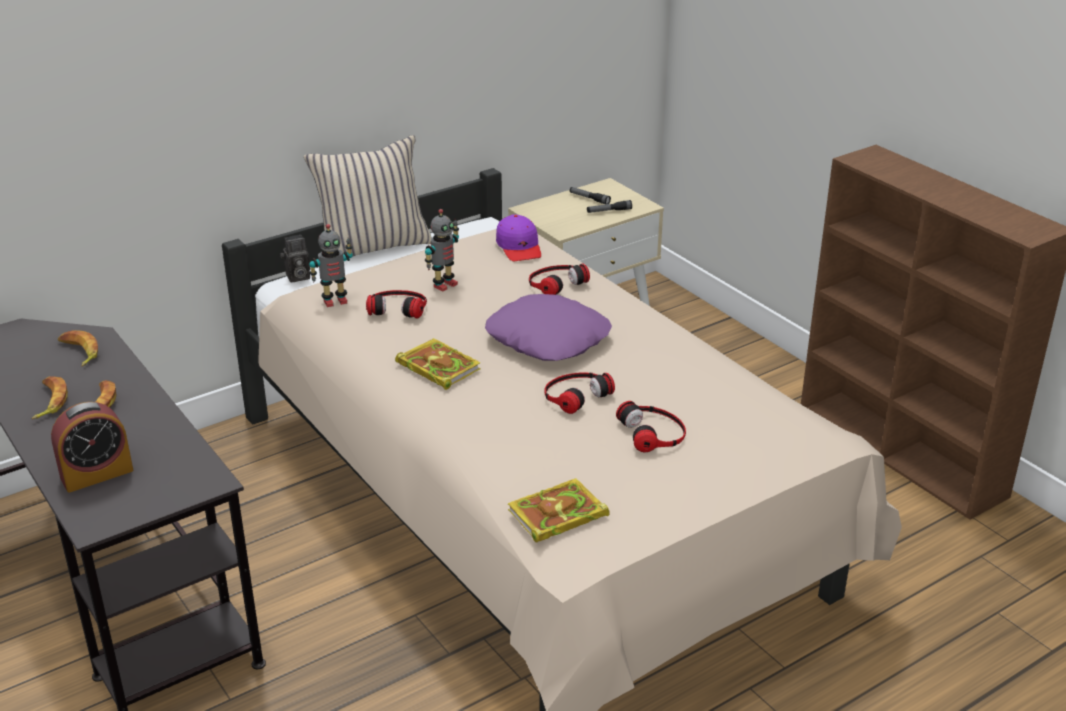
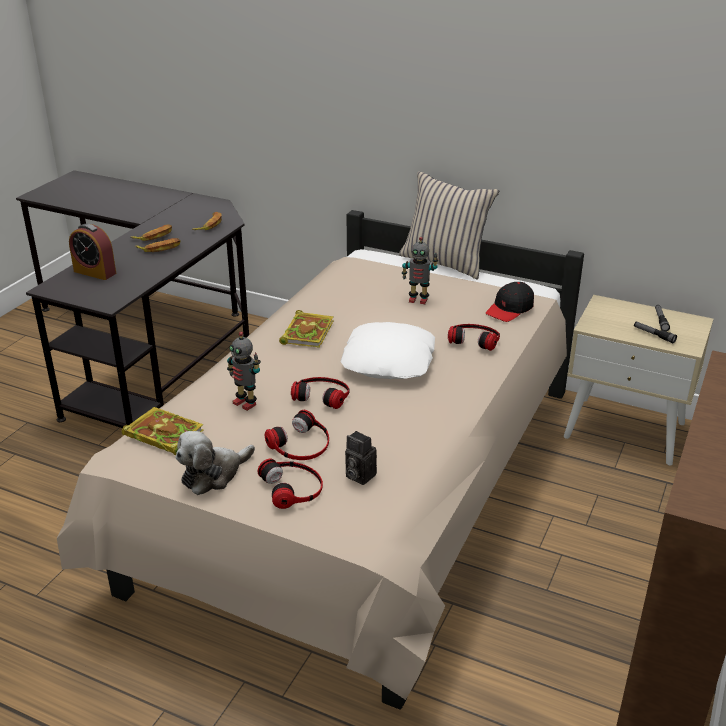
camera: 60 degrees right, 0 degrees up
(297, 277) = (372, 253): camera -> camera (358, 475)
(335, 301) = (354, 273): toy robot -> toy robot (245, 403)
(398, 307) = (369, 294): headphones -> headphones (293, 487)
(519, 247) = (510, 309): purple cap -> black cap
(548, 338) = (389, 361): purple pillow -> white pillow
(663, 500) = (213, 474): none -> plush toy

